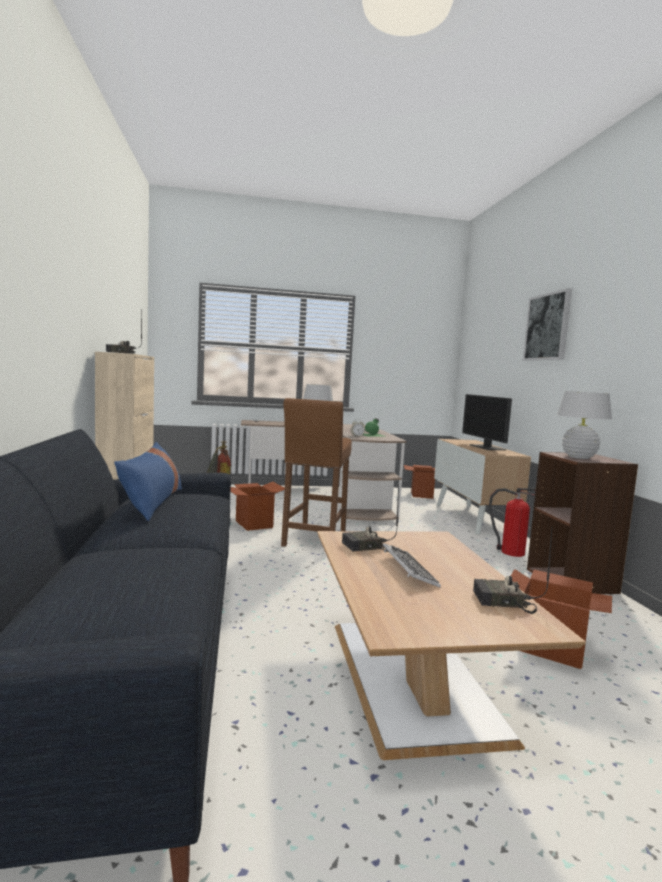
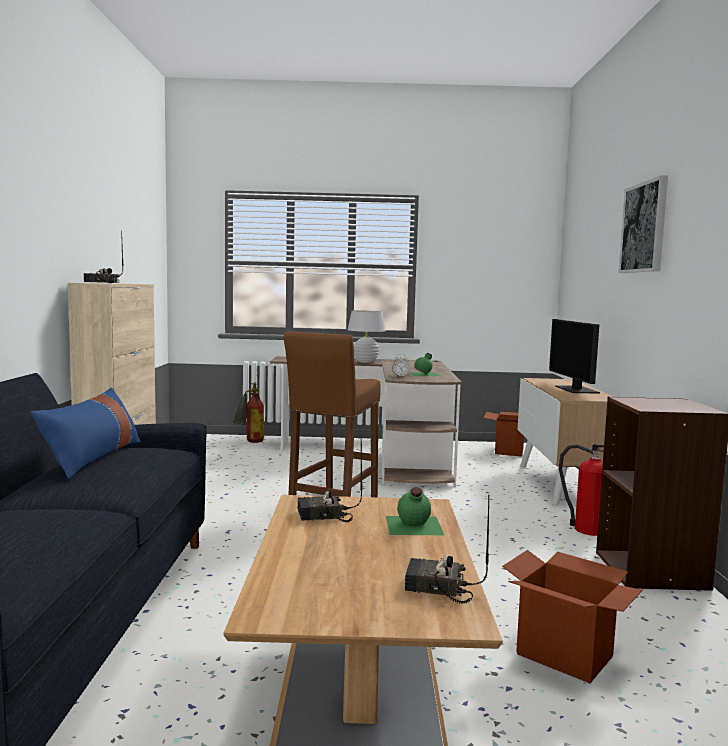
camera: 10 degrees right, 0 degrees up
(253, 524) = (269, 485): cardboard box -> none
(408, 570) = (351, 545): keyboard -> none
(440, 552) = (413, 525): none -> green bottle
(579, 457) = (653, 404): white table lamp -> none

